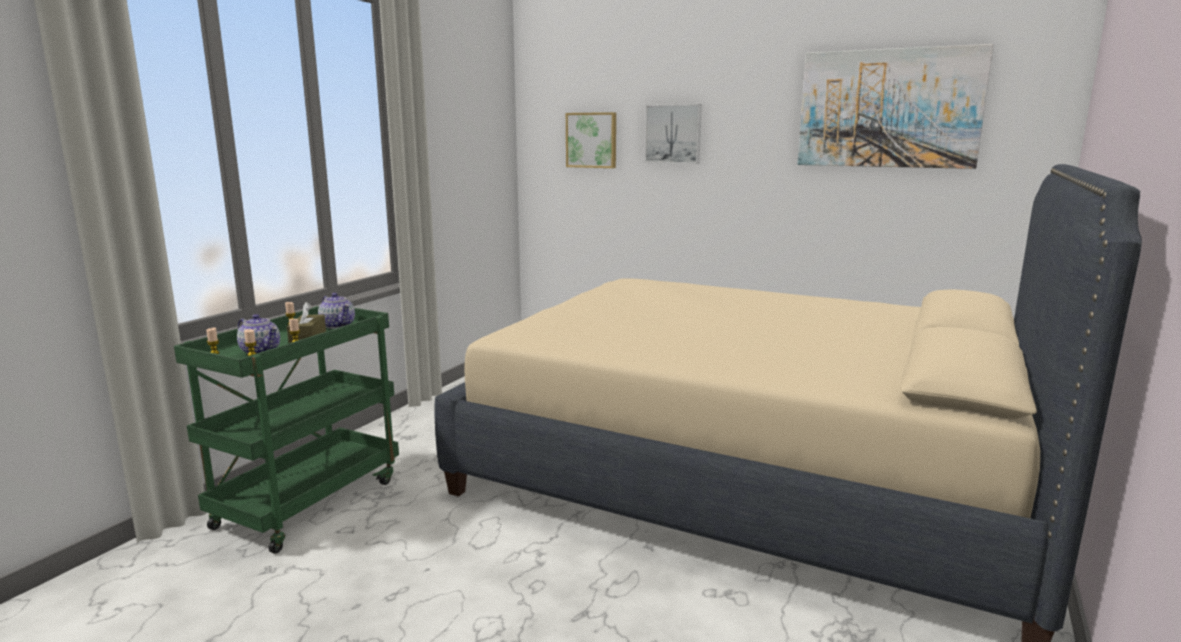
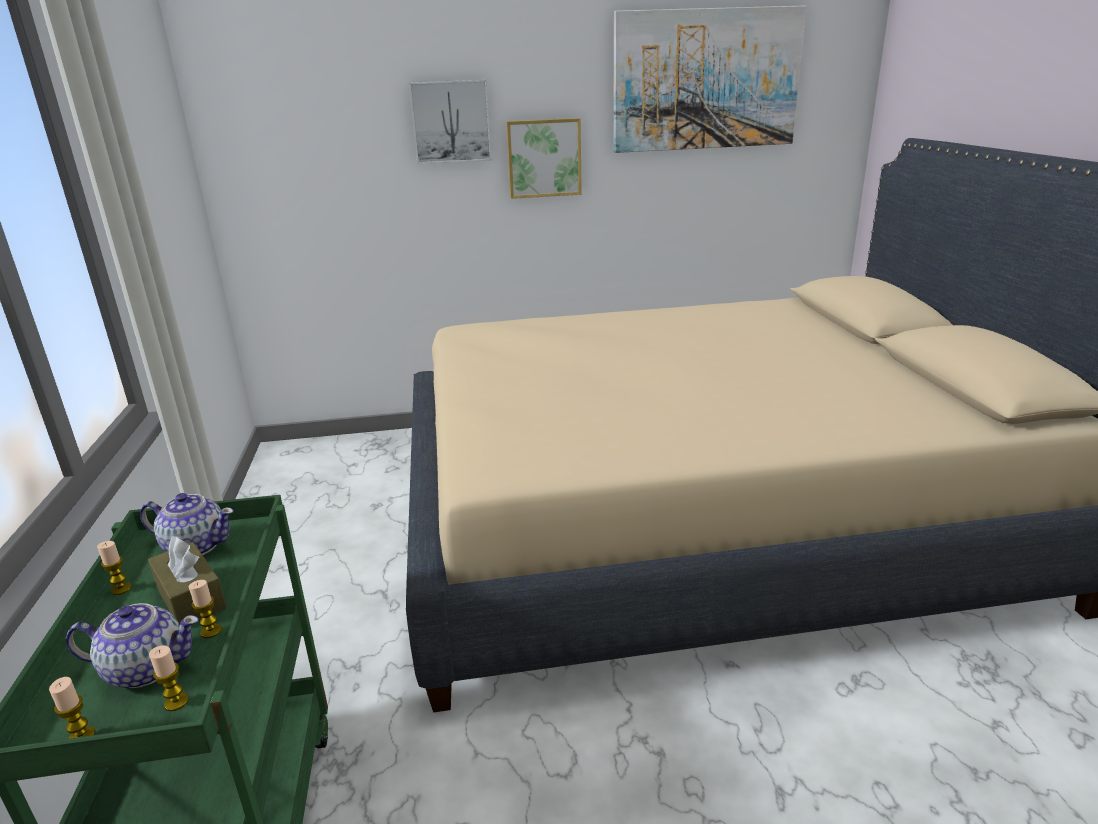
camera: 35 degrees left, 10 degrees up
(592, 140) = (327, 137): picture -> picture (544, 158)

